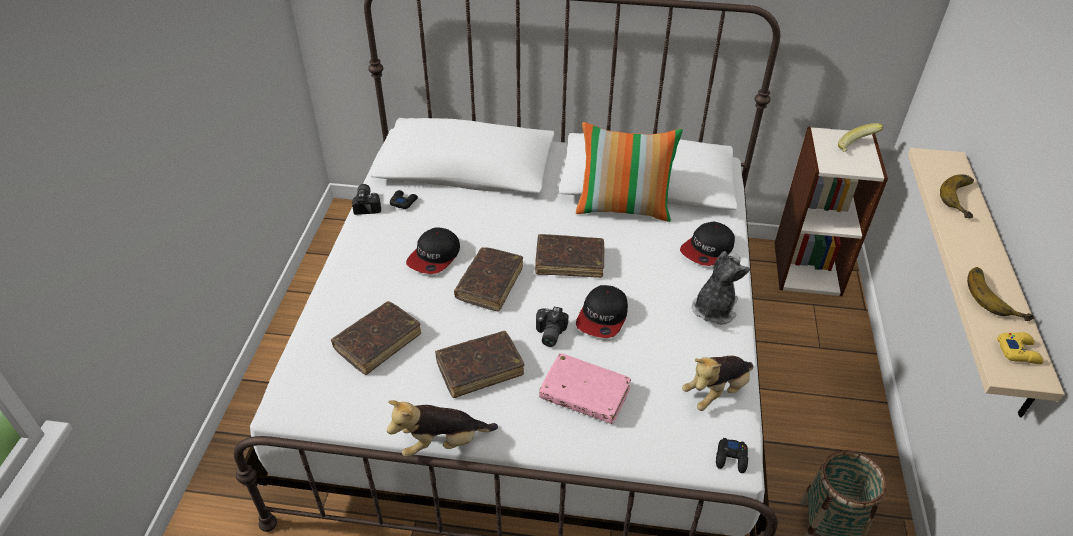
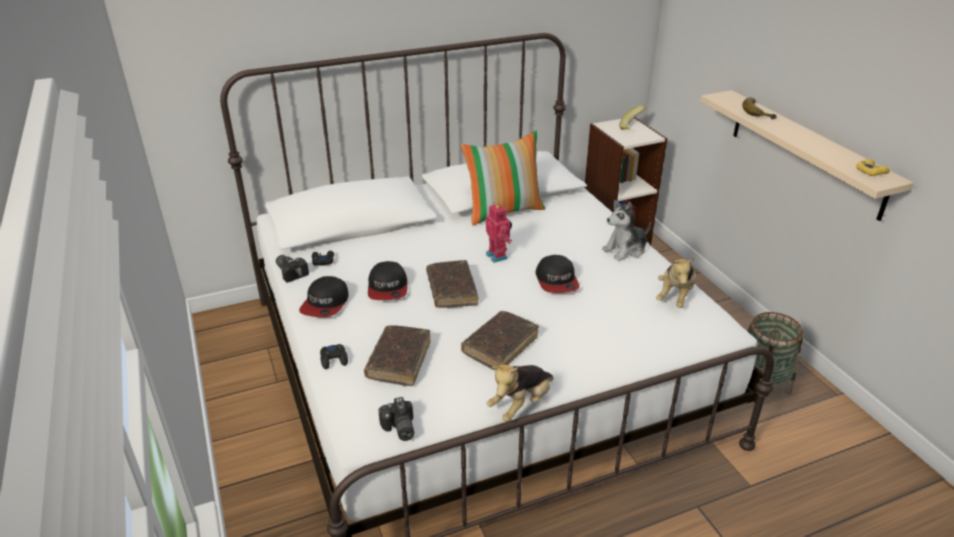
camera: 30 degrees left, 10 degrees down
(548, 333) = (529, 305): camera -> camera (398, 429)
(569, 261) = (498, 256): brown book -> toy robot
(584, 394) = (592, 331): pink book -> none
(707, 249) = (586, 217): cap -> cap (325, 304)
(714, 309) = (625, 250): plush toy -> plush toy turned 120 degrees counterclockwise
(731, 458) = (723, 329): black game controller -> black game controller (334, 359)
(996, 296) = (830, 150): banana -> none

